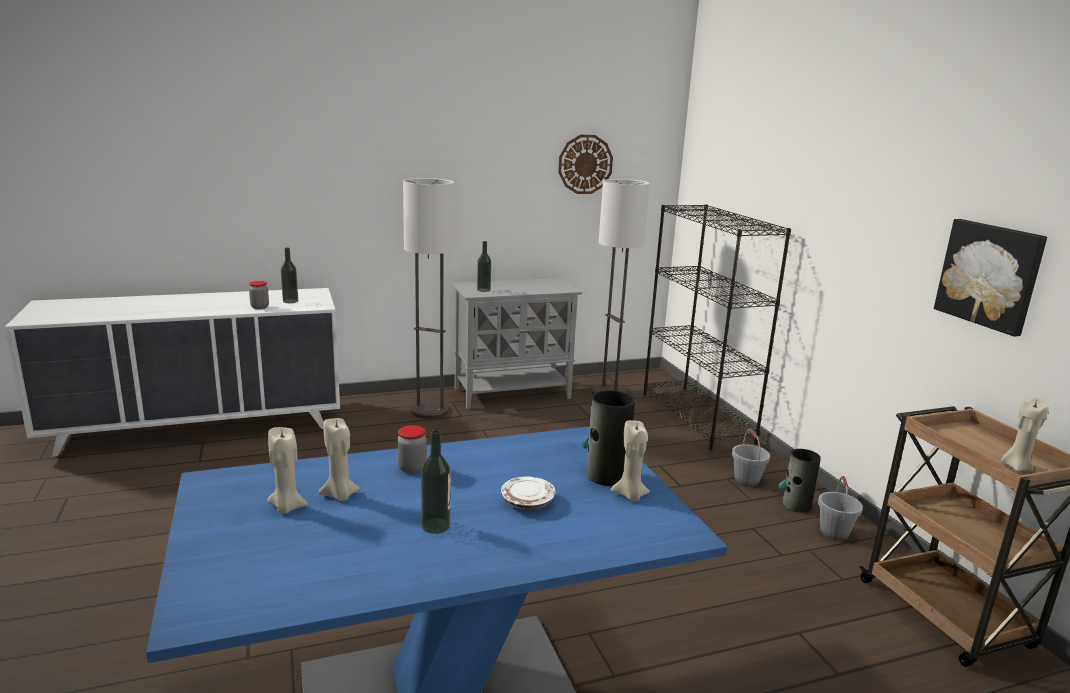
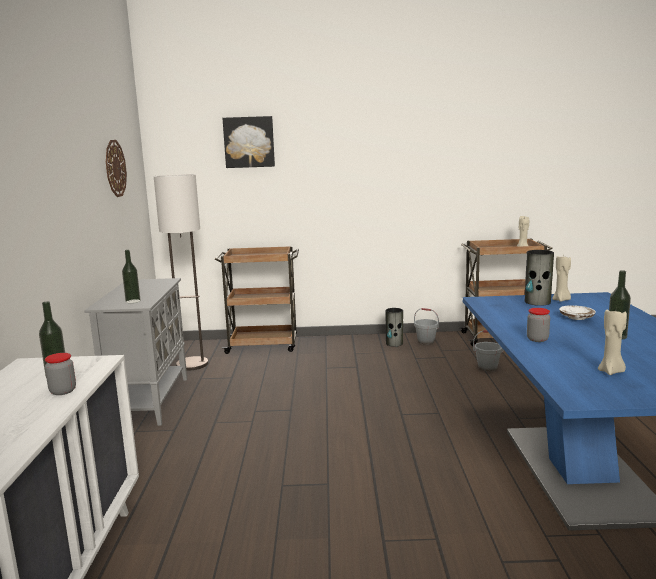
camera: 70 degrees left, 5 degrees down
(340, 495) = (586, 357): beige candle -> none
(430, 410) = (145, 444): floor lamp -> none
(697, 418) = (263, 345): black bookcase -> brown cart
(747, 480) = (359, 348): grey bucket -> grey bucket (487, 368)
(990, 275) = (456, 175): picture -> picture (249, 142)

